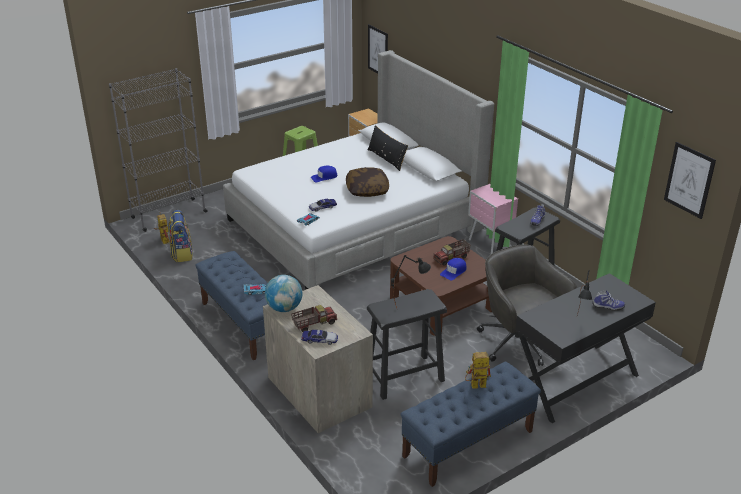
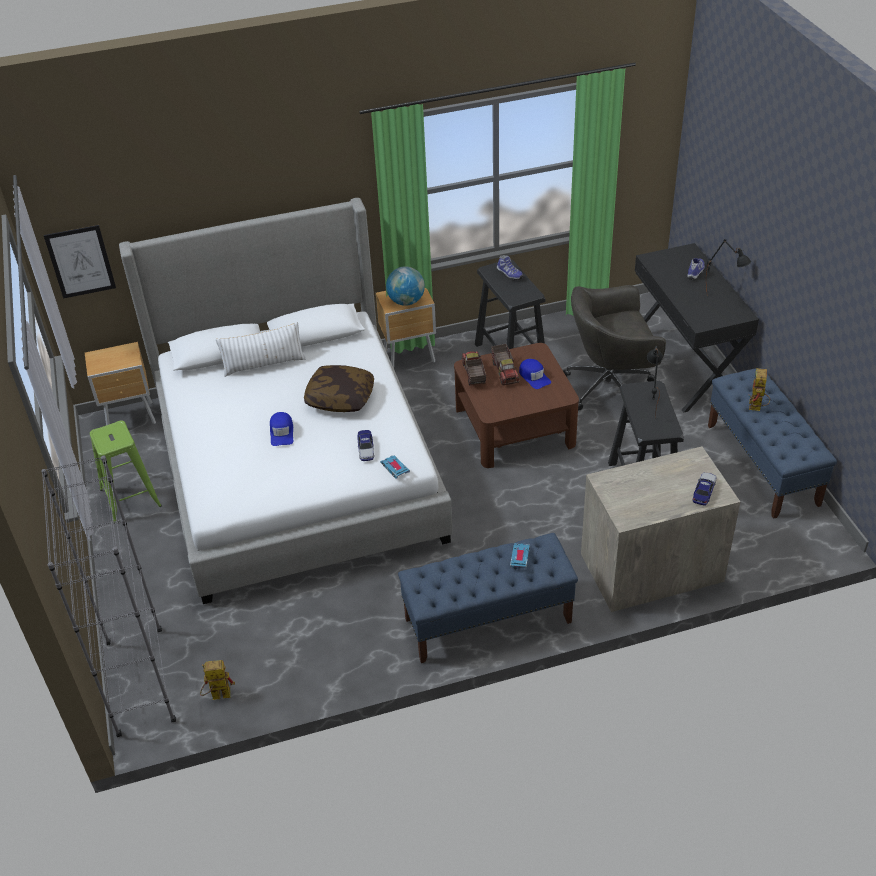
camera: 70 degrees left, 10 degrees up
(182, 254) = (272, 675): backpack -> none
(284, 308) = (630, 512): globe -> globe (406, 301)
(314, 324) = (670, 491): toy truck -> toy truck (473, 374)
(386, 159) = (263, 364): black pillow -> white pillow
(489, 244) = (410, 357): pink nightstand -> brown nightstand
(689, 180) = (649, 121): picture -> none

